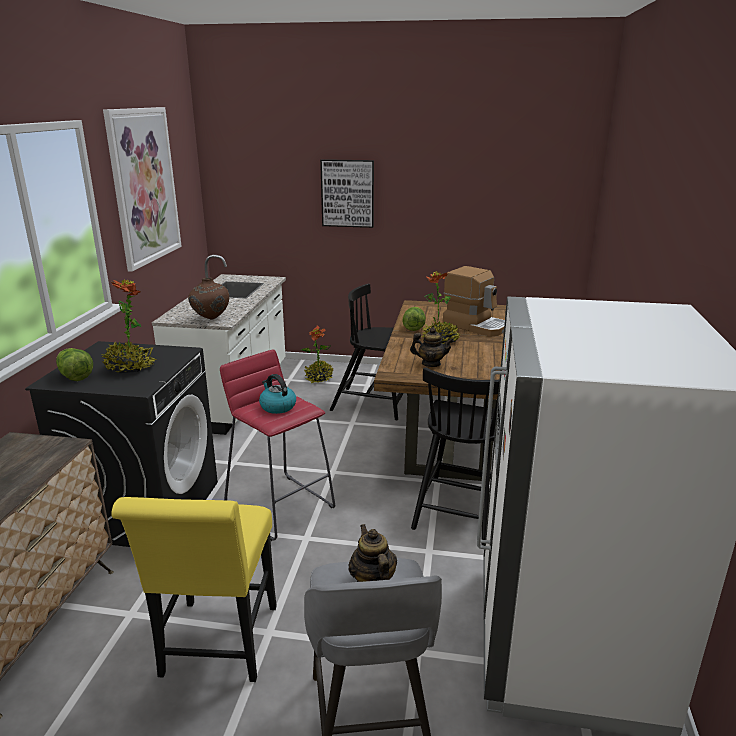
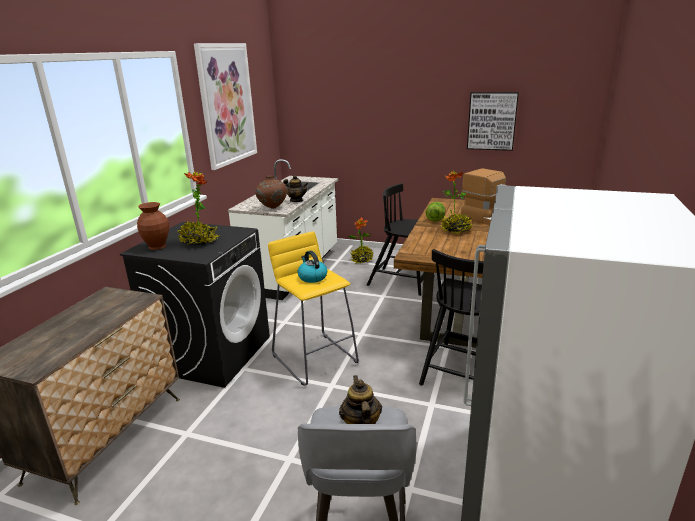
camera: 10 degrees right, 0 degrees up
(75, 376) = (157, 246): lettuce -> brown vase
(217, 647) = (247, 467): yellow chair -> none
(280, 506) = (315, 358): red stool -> yellow stool
(347, 193) = (389, 110): picture -> picture (492, 121)
(431, 364) = (444, 248): teapot -> teapot (296, 201)

